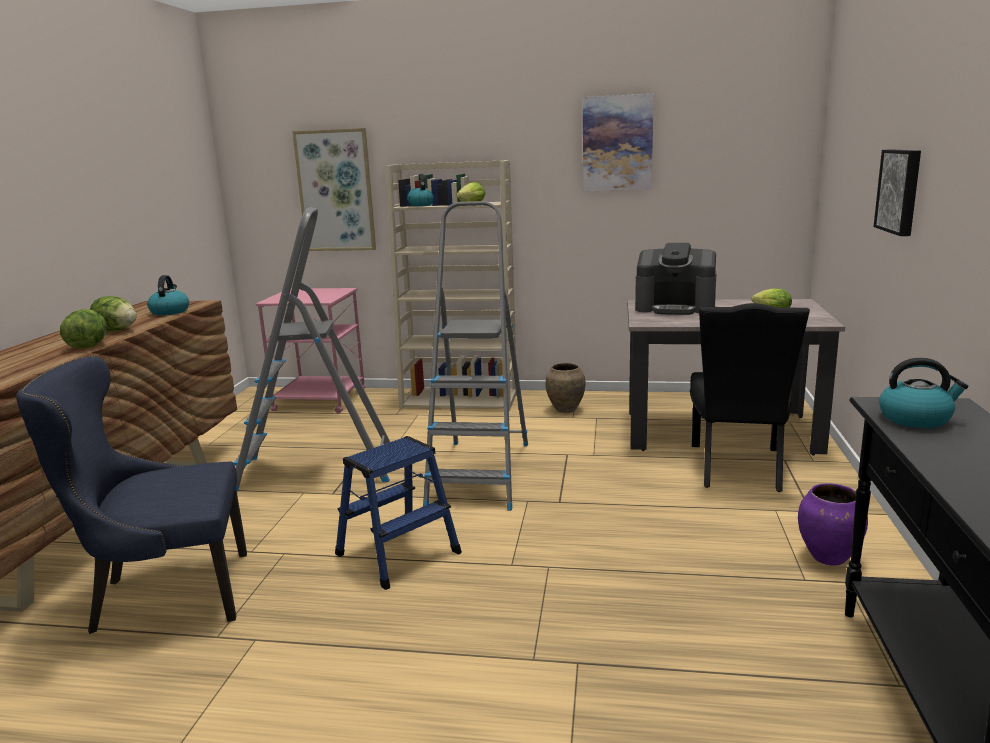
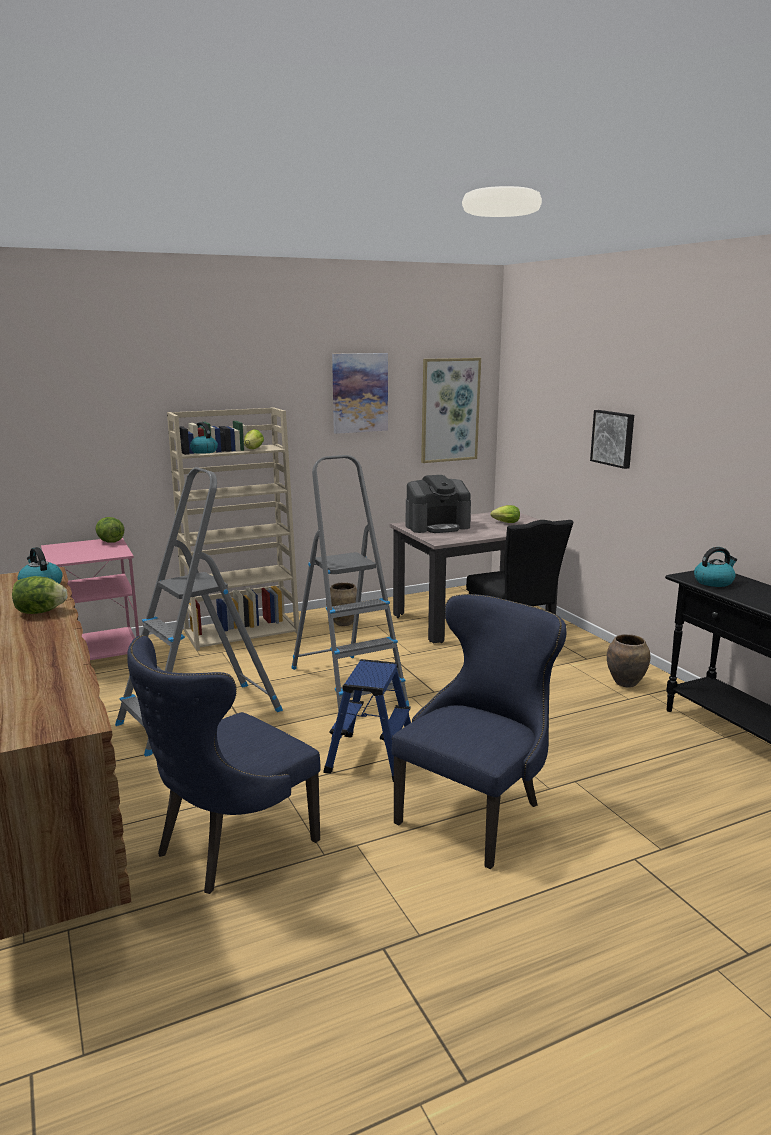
camera: 35 degrees left, 0 degrees up
(88, 346) = (59, 631): lettuce -> lettuce (110, 541)
(336, 191) = (96, 439): picture -> picture (449, 410)
(409, 655) = (476, 814): none -> blue chair
(829, 558) = (626, 683): purple vase -> brown vase

